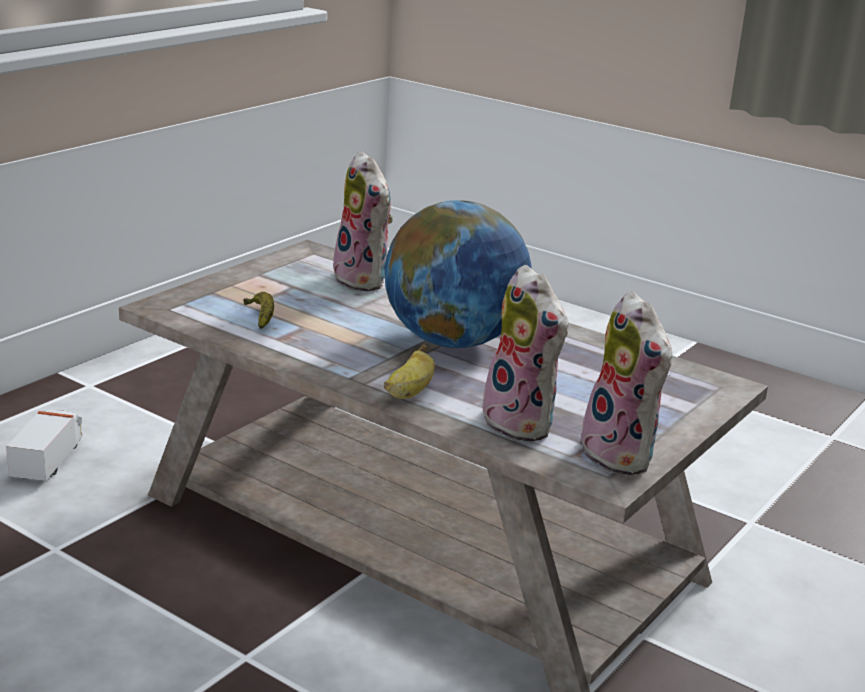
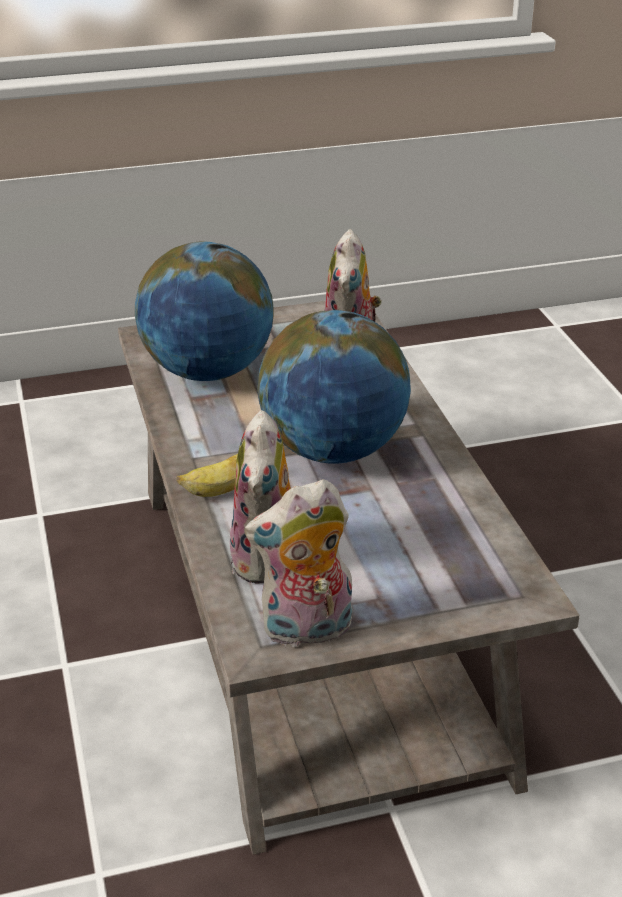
camera: 40 degrees right, 10 degrees up
(49, 460) = (113, 434): toy truck -> none
(260, 317) = (207, 371): banana -> globe
(623, 455) = (306, 631): plush toy -> plush toy turned 60 degrees clockwise

